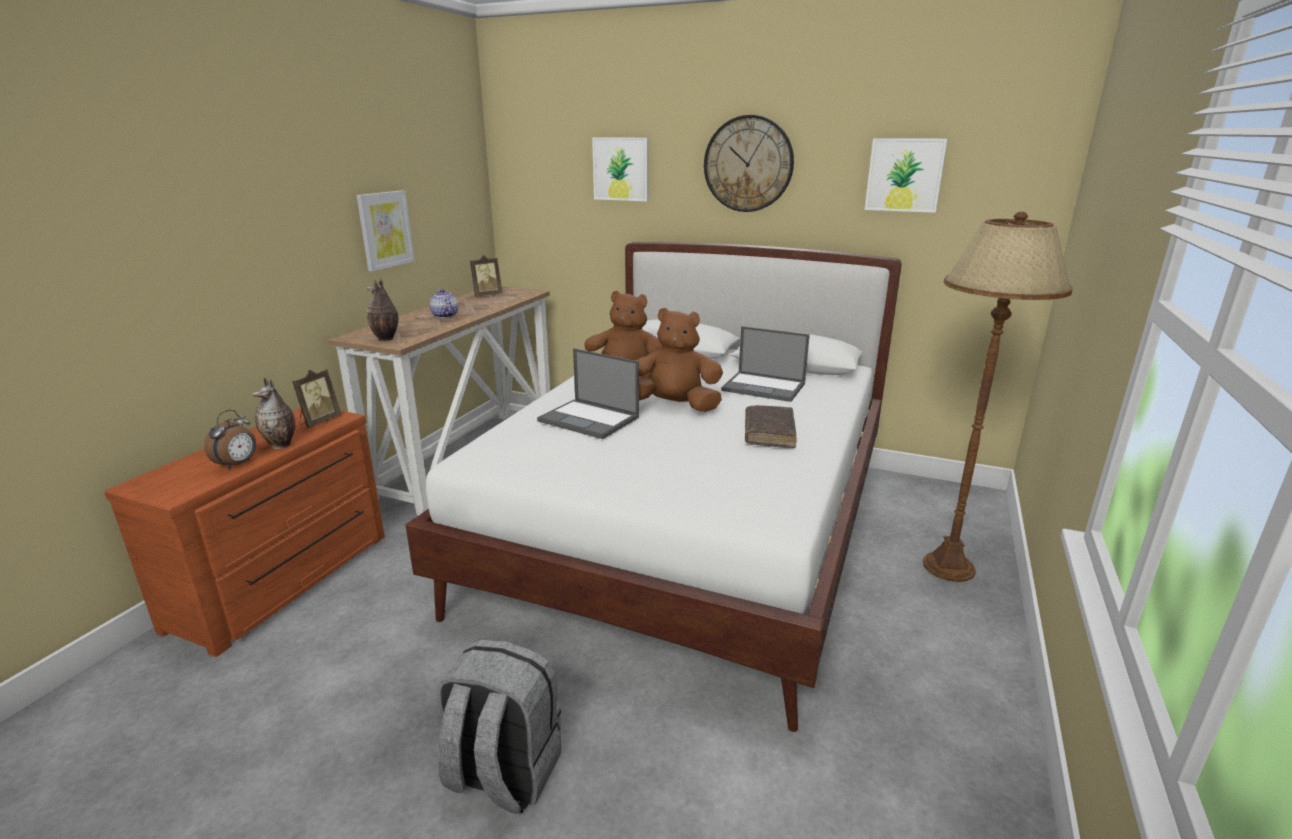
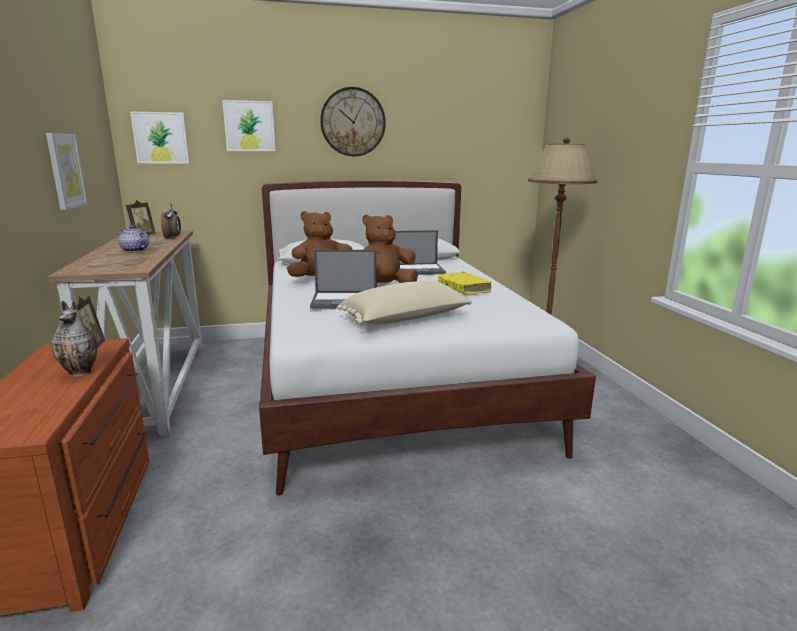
camera: 35 degrees left, 5 degrees down
(238, 464) = (59, 395): alarm clock -> alarm clock (173, 238)
(385, 339) = (115, 268): vase -> none
(503, 774) = (451, 555): grey backpack -> none
(610, 466) = (406, 320): none -> beige pillow
(769, 433) = (463, 288): brown book -> yellow book
(904, 175) = (454, 129): picture -> picture (160, 138)

